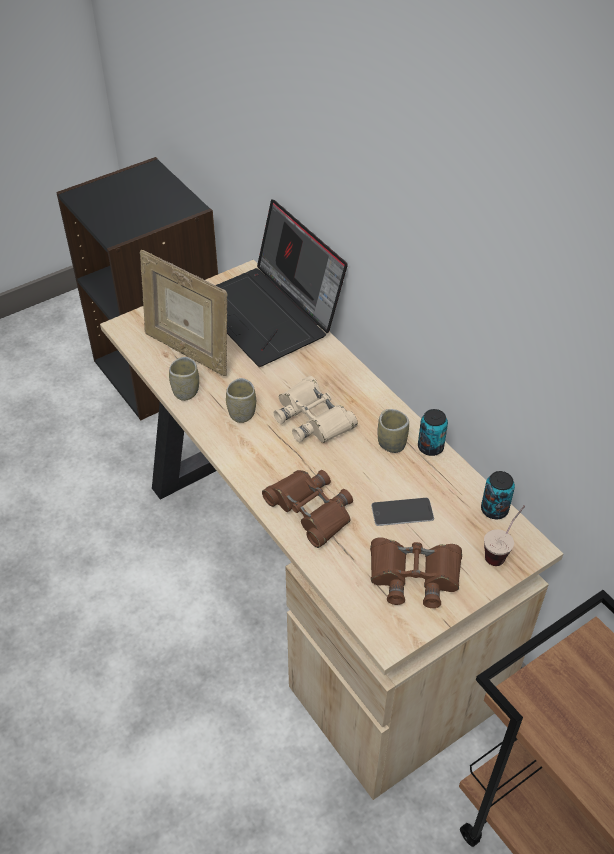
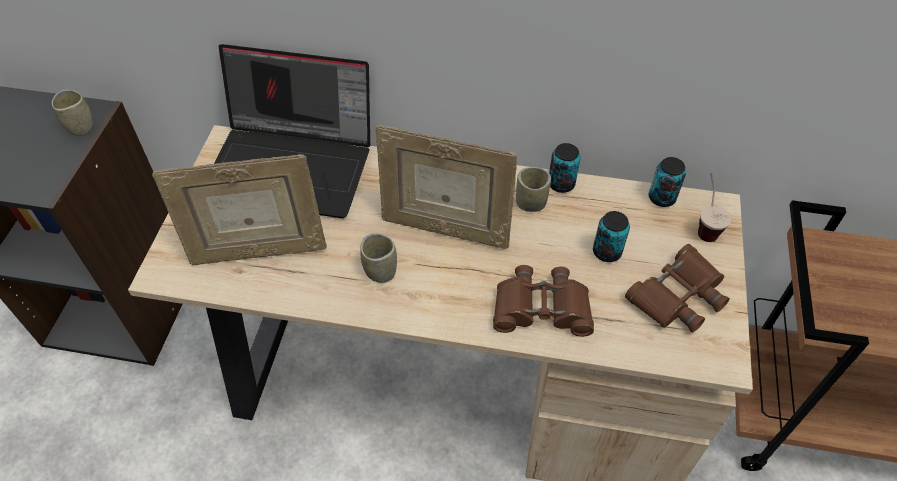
camera: 45 degrees left, 5 degrees up
(186, 391) = (303, 290): cup -> cup (80, 127)
(312, 418) = (444, 229): beige binoculars -> picture frame
(402, 512) = (607, 252): phone -> can

